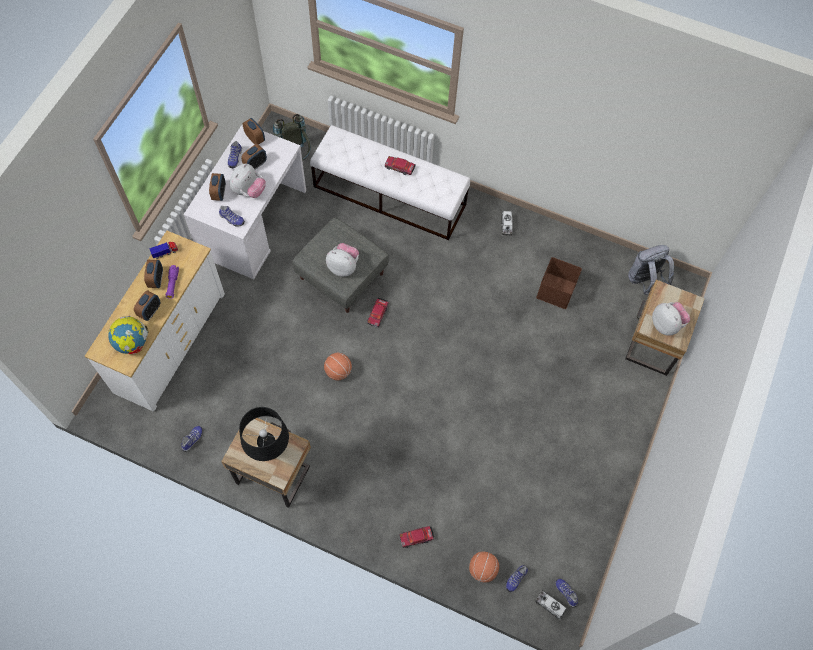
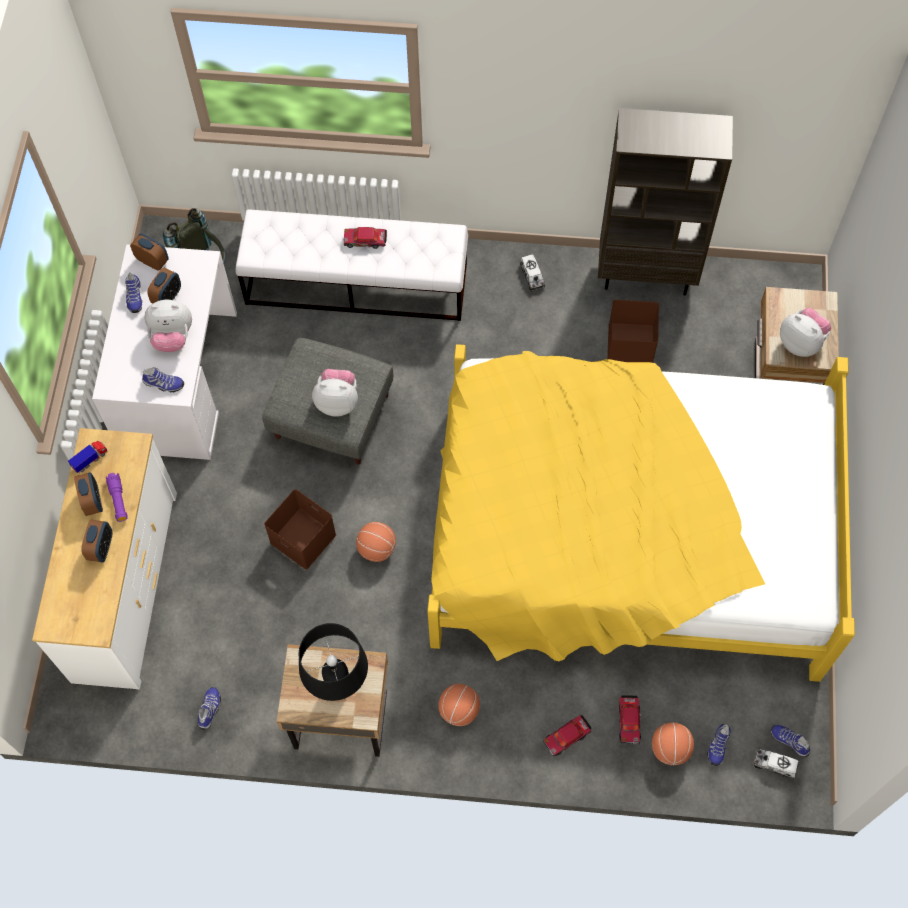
camera: 15 degrees left, 0 degrees up
(132, 343) = (94, 600): globe -> none
(219, 193) = (132, 353): alarm clock -> none
(249, 191) = (172, 337): plush toy -> plush toy turned 75 degrees clockwise
(292, 349) = (301, 538): none -> brown storage box
(352, 495) = (459, 710): none -> basketball
(378, 314) = (402, 452): toy car -> toy car (629, 721)
(507, 415) = (627, 533): none -> yellow bed
(584, 248) = (646, 274): none -> brown bookcase
(644, 281) = (742, 294): grey backpack -> none

